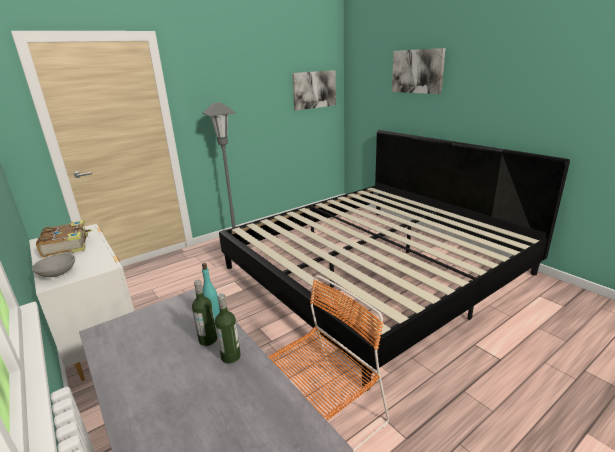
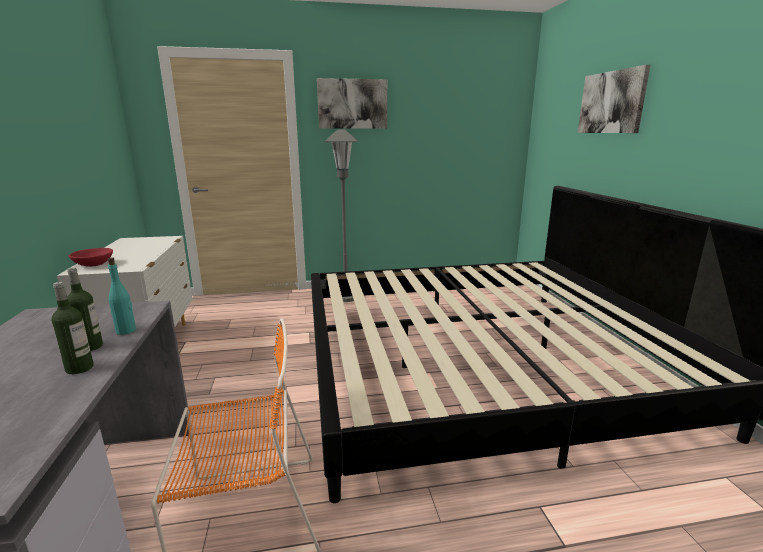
camera: 25 degrees right, 5 degrees down
(57, 273) = (94, 265): grey bowl -> red bowl
(67, 245) = (135, 247): book -> none
(314, 89) = (483, 129): picture -> picture (352, 104)

